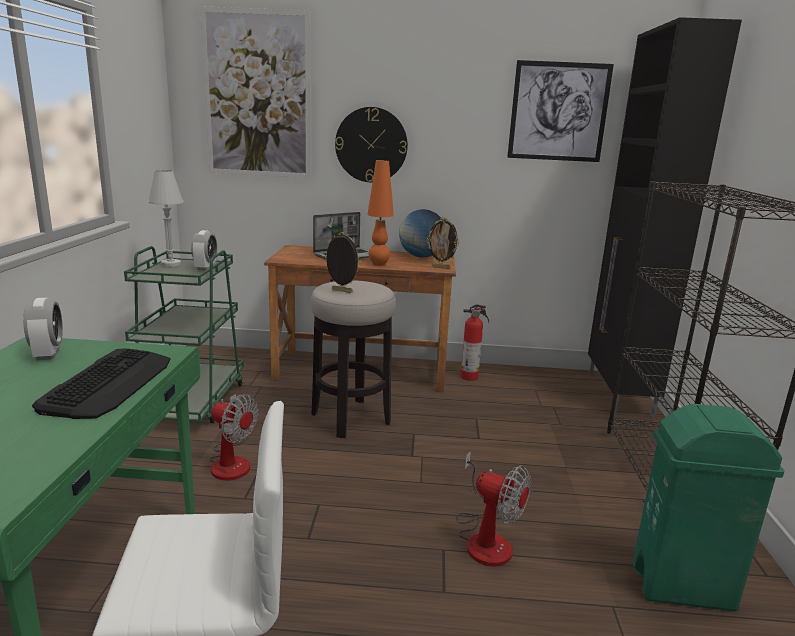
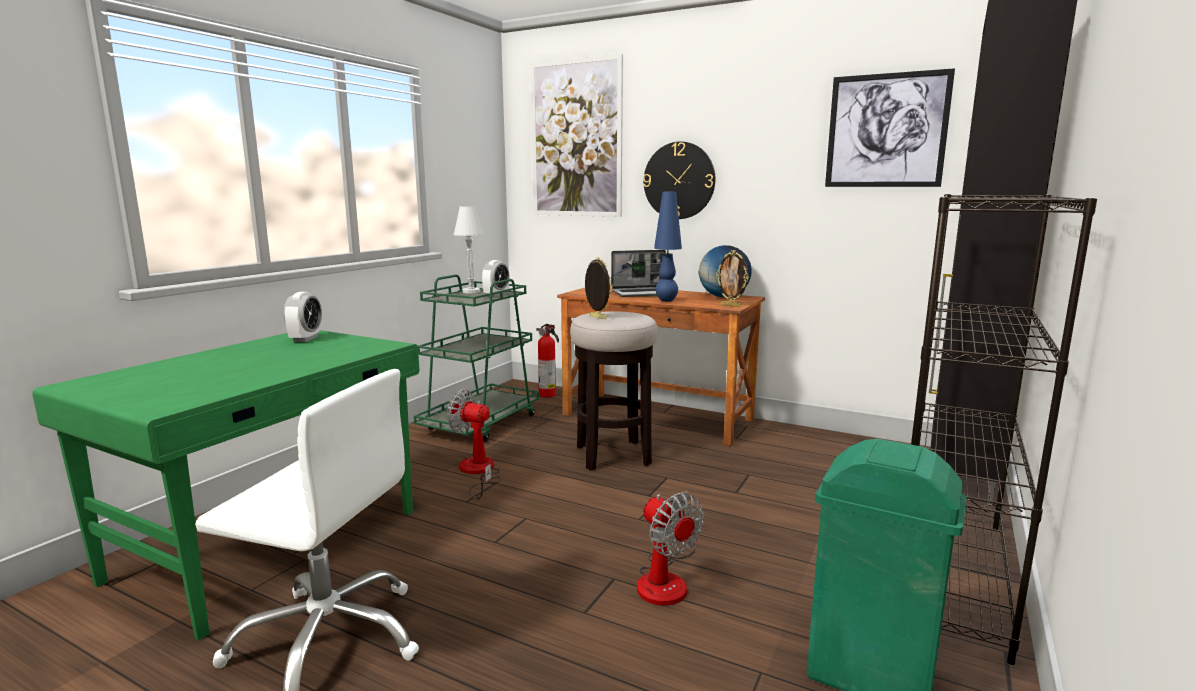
camera: 25 degrees right, 5 degrees down
(109, 383) = (320, 358): keyboard -> none
(232, 461) = (478, 472): fan -> fan turned 150 degrees clockwise
(378, 264) = (666, 300): orange table lamp -> blue table lamp
(470, 377) = (775, 436): fire extinguisher -> fire extinguisher (548, 395)

